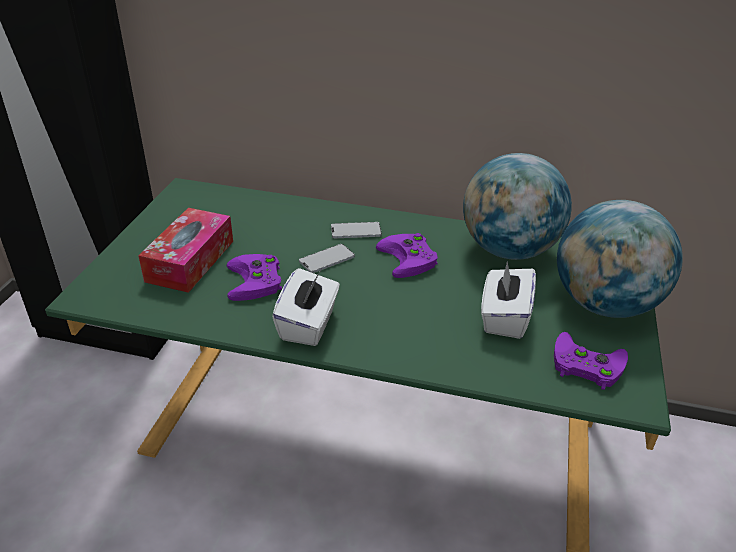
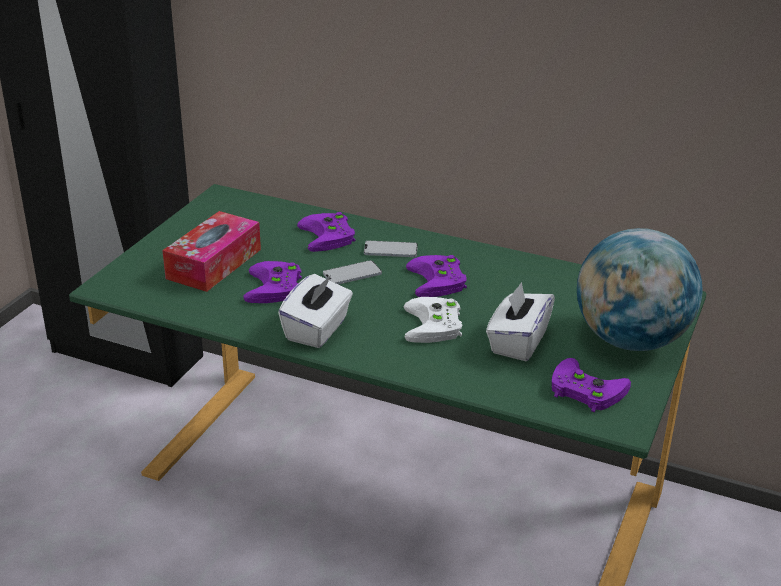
camera: 10 degrees right, 5 degrees down
(296, 222) = (330, 237): none -> purple game controller
(421, 308) = (435, 326): none -> white game controller
(508, 250) = (548, 281): globe -> none

